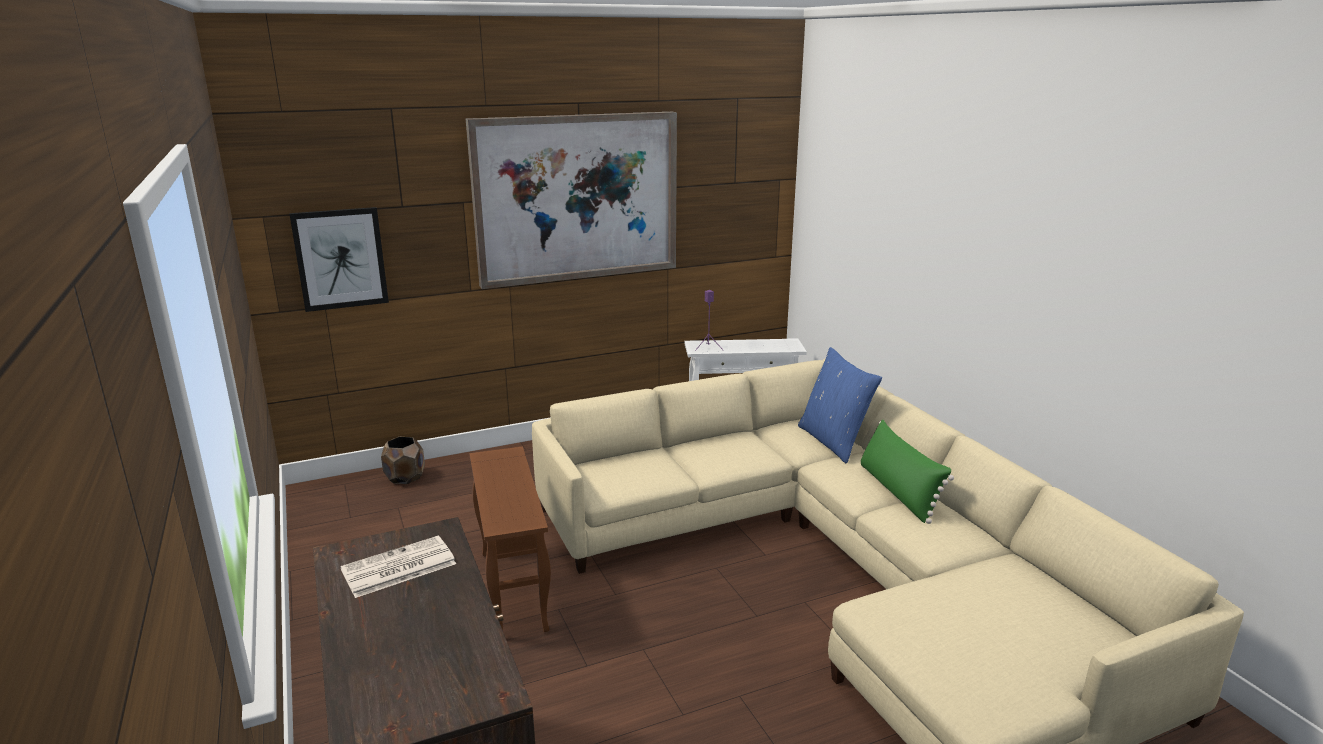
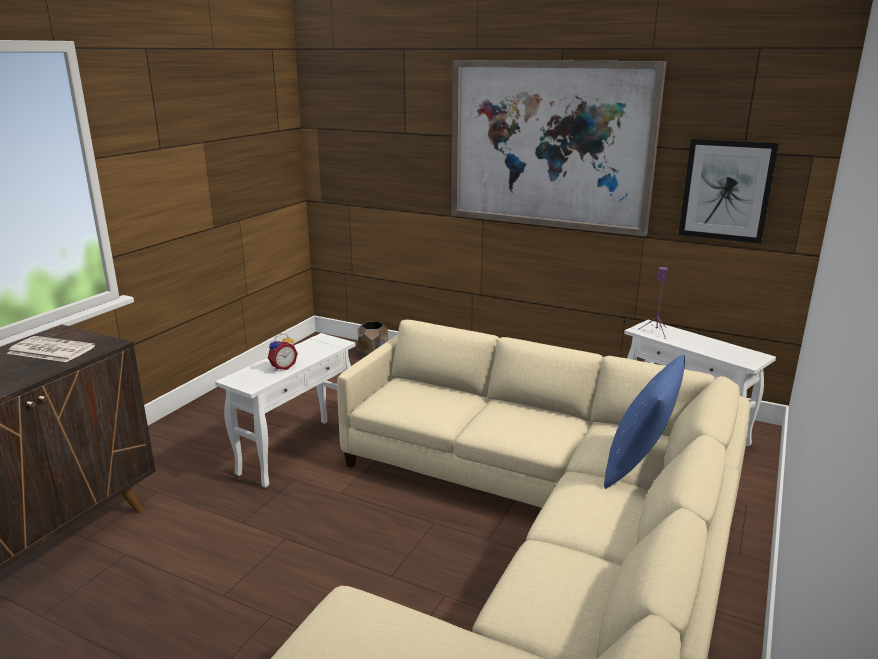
camera: 50 degrees right, 0 degrees up
(340, 259) = (359, 169): picture -> picture (726, 190)
(513, 590) = (297, 452): brown side table -> white side table
(515, 495) = (282, 367): none -> alarm clock
(898, 492) = (598, 541): green pillow -> none

